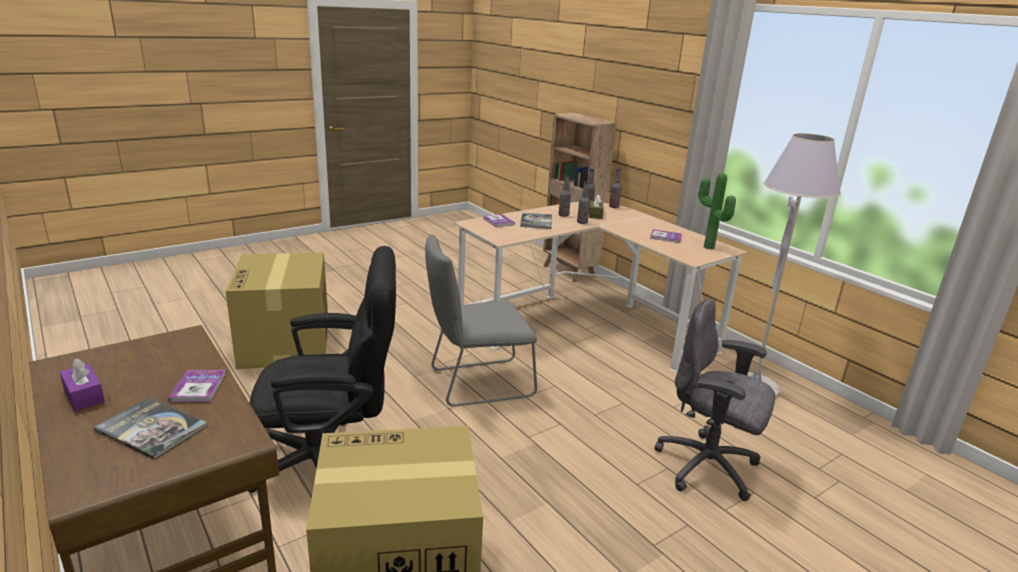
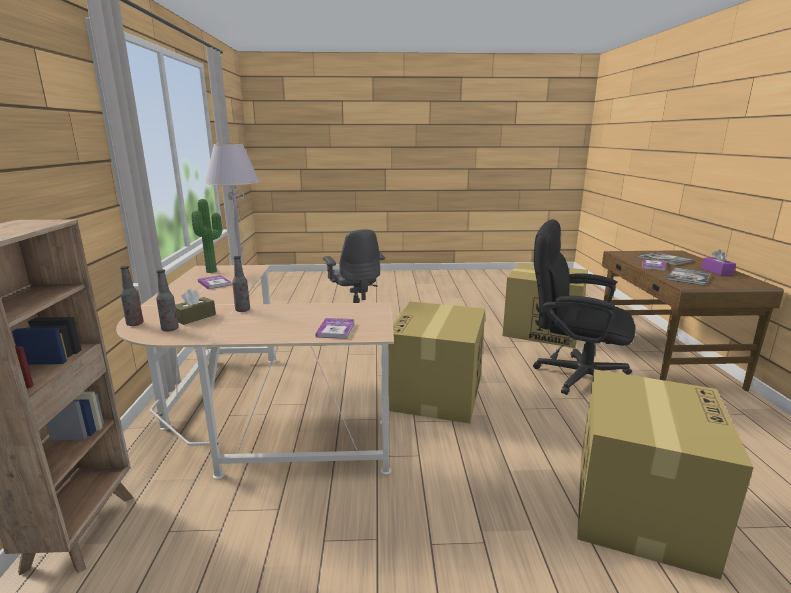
camera: 145 degrees left, 5 degrees down
(477, 383) = (436, 393): grey chair -> cardboard box
(536, 222) = (290, 321): book -> book (688, 277)
(563, 215) = (234, 323): bottle -> none

